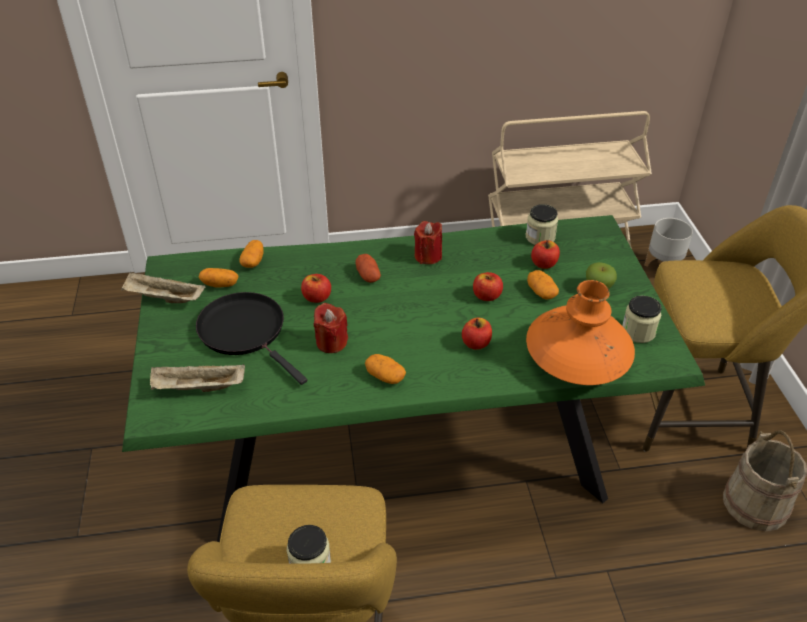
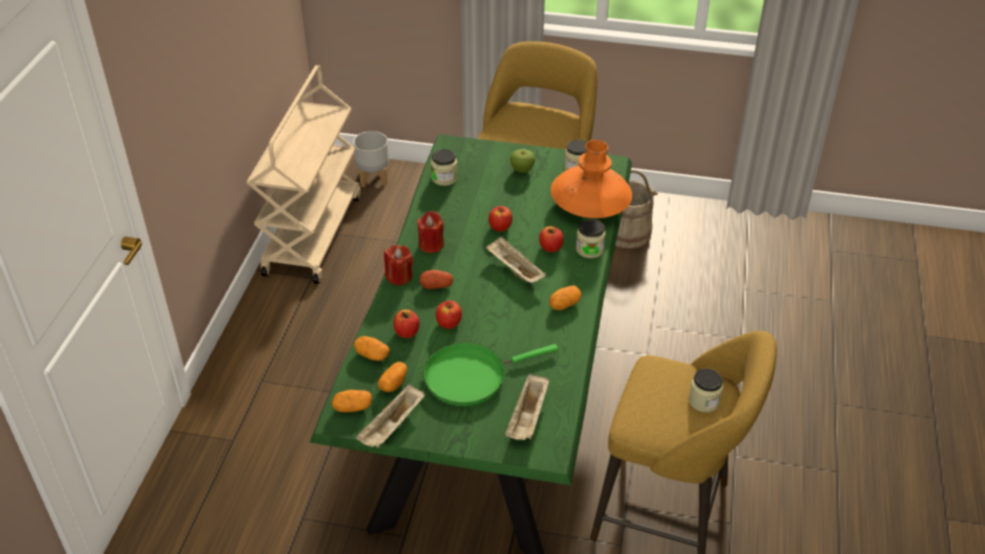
camera: 70 degrees left, 0 degrees up
(246, 332) = (470, 376): black frying pan -> green frying pan
(331, 342) = (510, 326): red candle -> red candle (399, 276)
(422, 323) = (514, 270): none -> beige tray
(492, 377) = (589, 249): none -> jar
(541, 292) = (511, 198): potato -> potato (352, 407)
(544, 264) = (478, 186): apple -> apple (407, 332)

